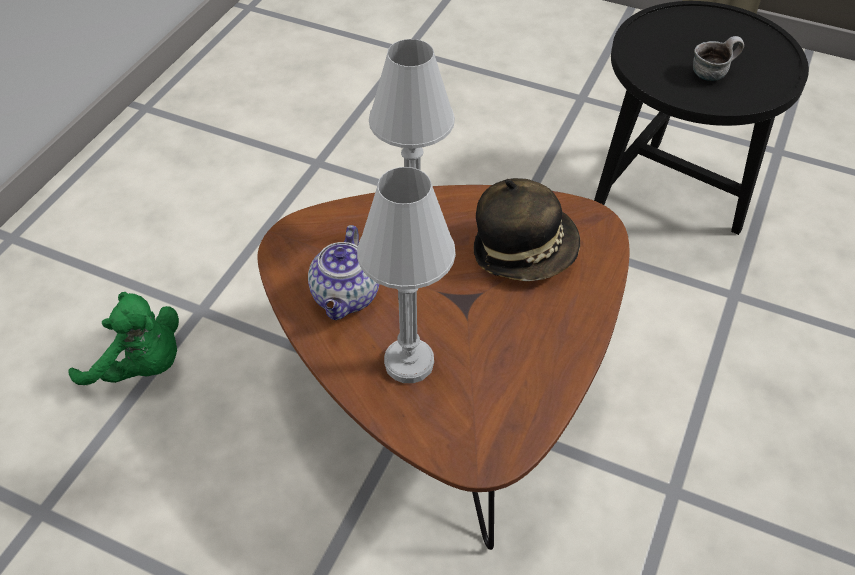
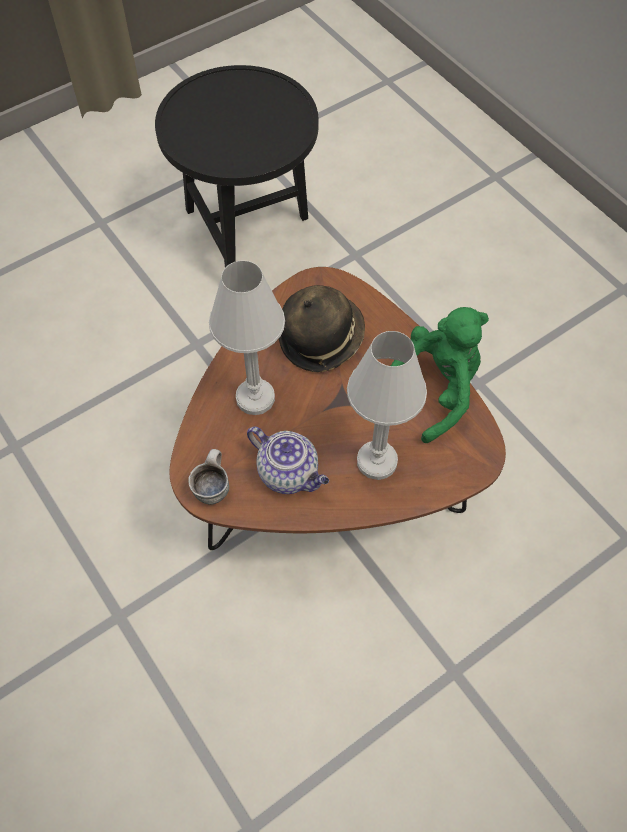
camera: 60 degrees left, 10 degrees up
(141, 366) = (148, 690): green plush toy -> green plush toy (434, 390)
(712, 73) = (256, 129): mug -> mug (211, 486)

